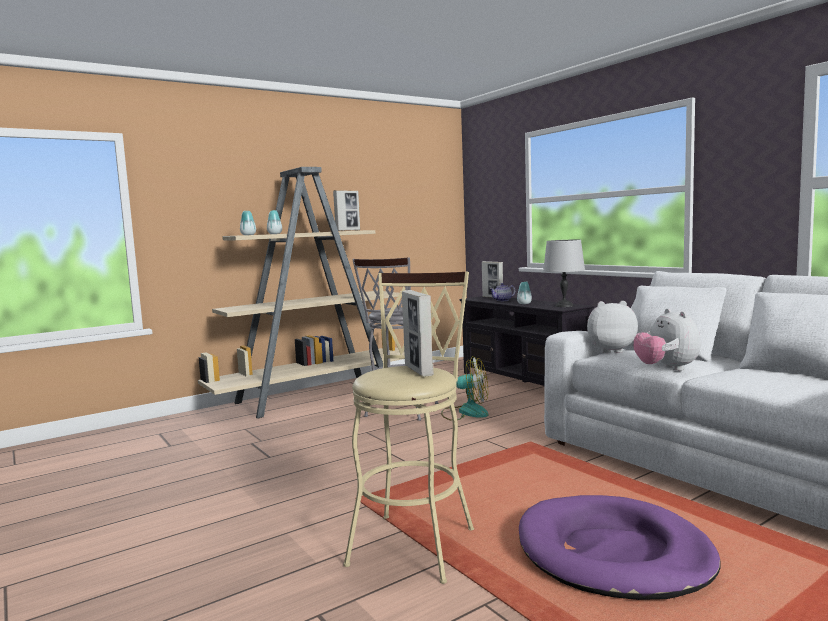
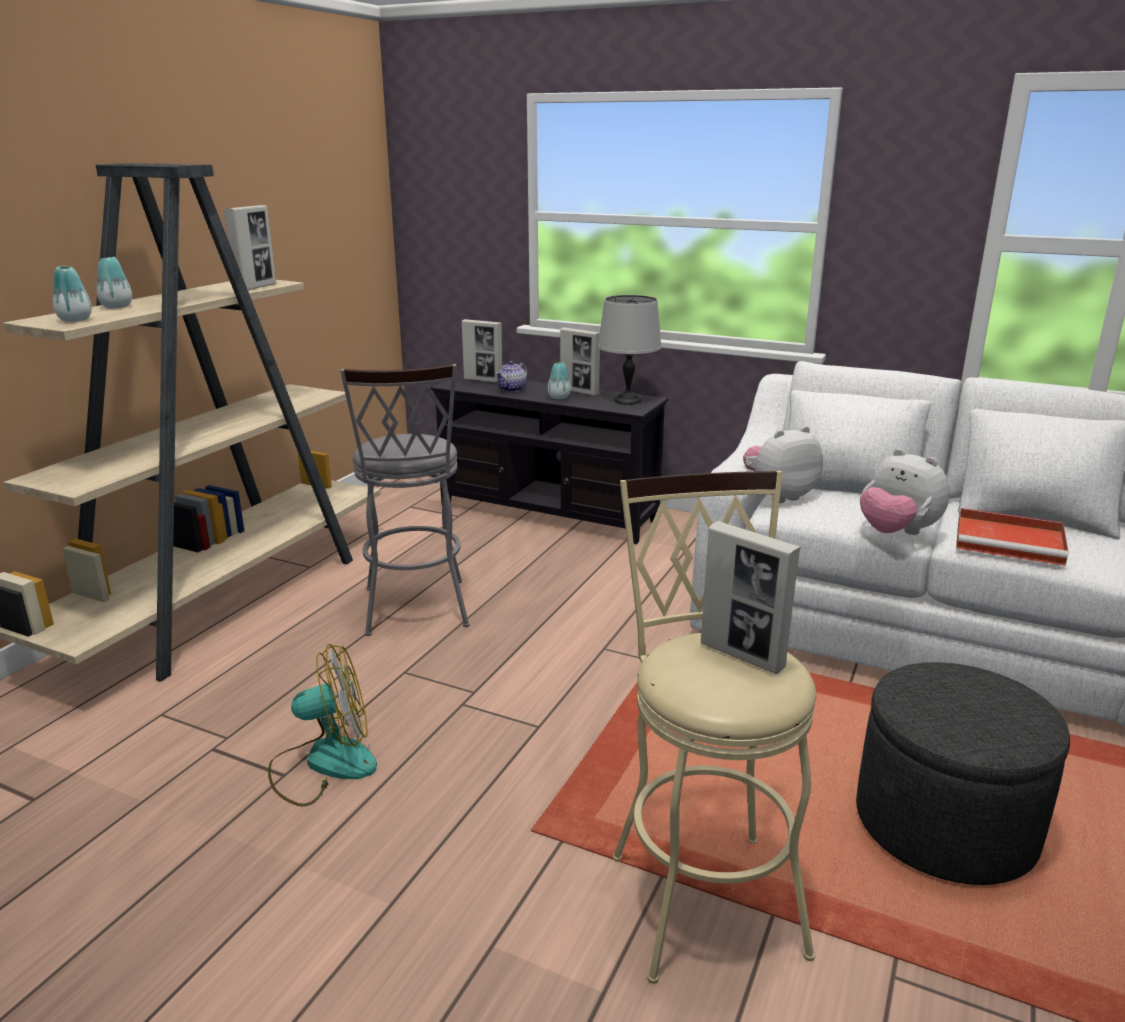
camera: 30 degrees left, 15 degrees up
(465, 412) = (522, 594): fan -> fan (323, 763)
(541, 302) = (579, 392): none -> picture frame
(613, 553) = (944, 824): purple dog bed -> grey ottoman
(751, 378) = (1011, 541): none -> red tray

